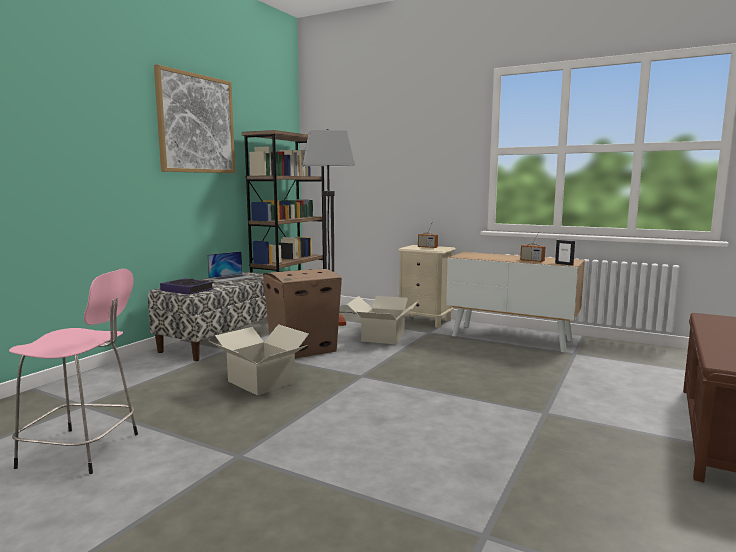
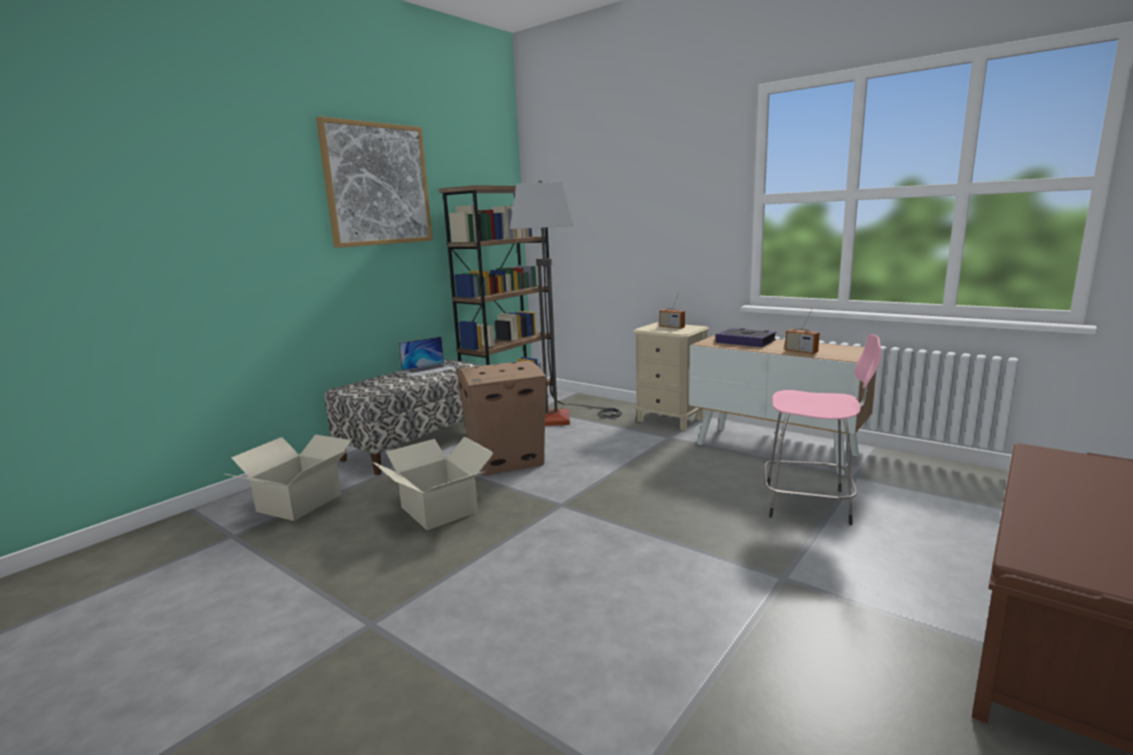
camera: 10 degrees right, 5 degrees up
(83, 450) = (206, 603): pink stool -> pink stool (810, 504)
(187, 290) = (367, 390): book -> book (745, 342)
(383, 337) = (609, 444): cardboard box -> cardboard box (300, 502)
(564, 264) = (843, 358): picture frame -> none

